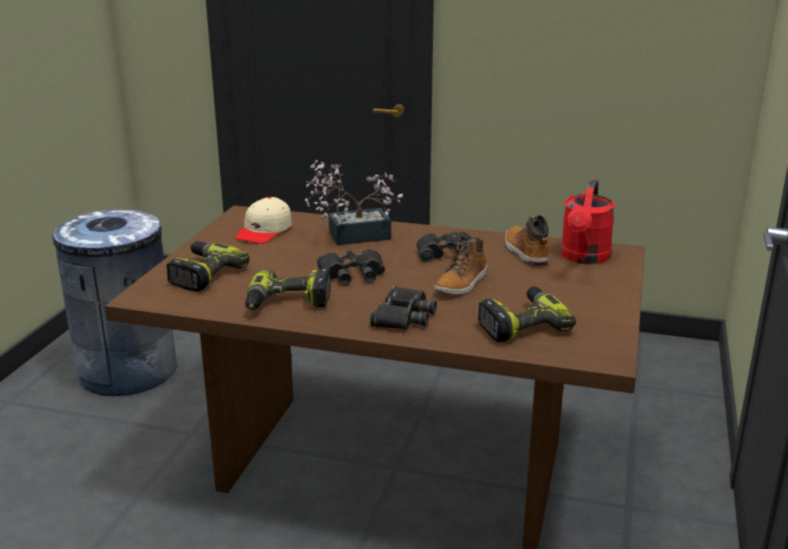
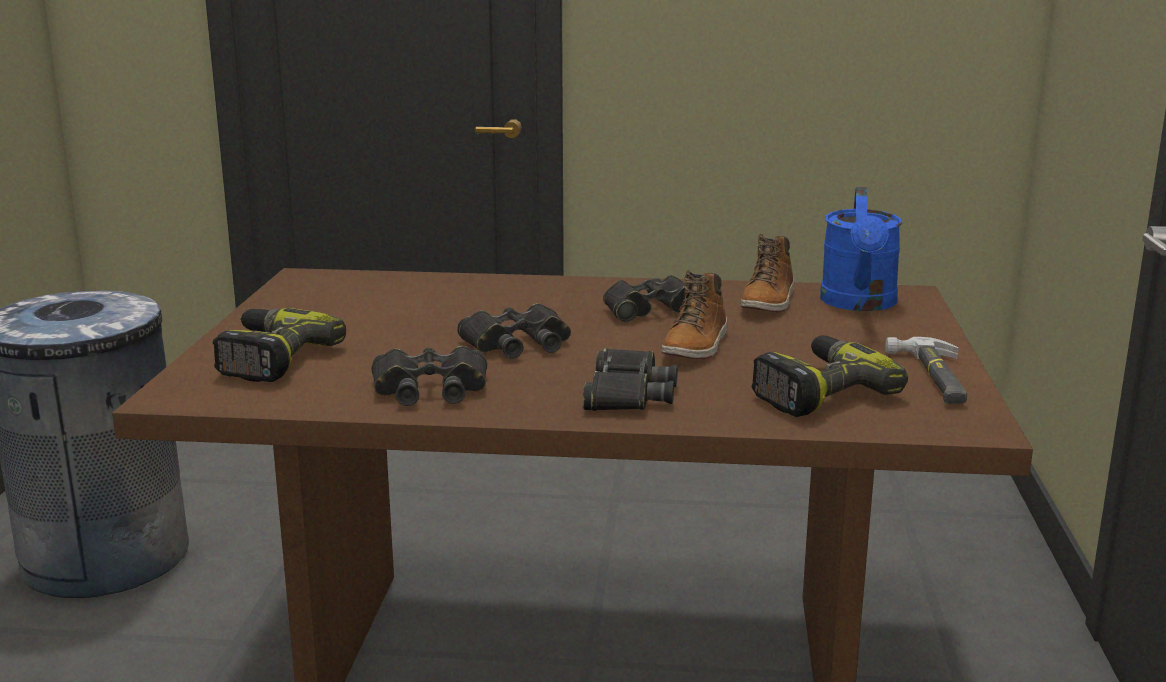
camera: 10 degrees left, 5 degrees down
(264, 231) = (349, 297): beige cap -> none
(287, 303) = (430, 389): power drill -> black binoculars
(352, 236) = (492, 296): potted plant -> none
(525, 252) = (768, 302): boot -> boot turned 135 degrees counterclockwise
(584, 258) = (859, 304): red watering can -> blue watering can
(601, 319) = (933, 377): none -> hammer

